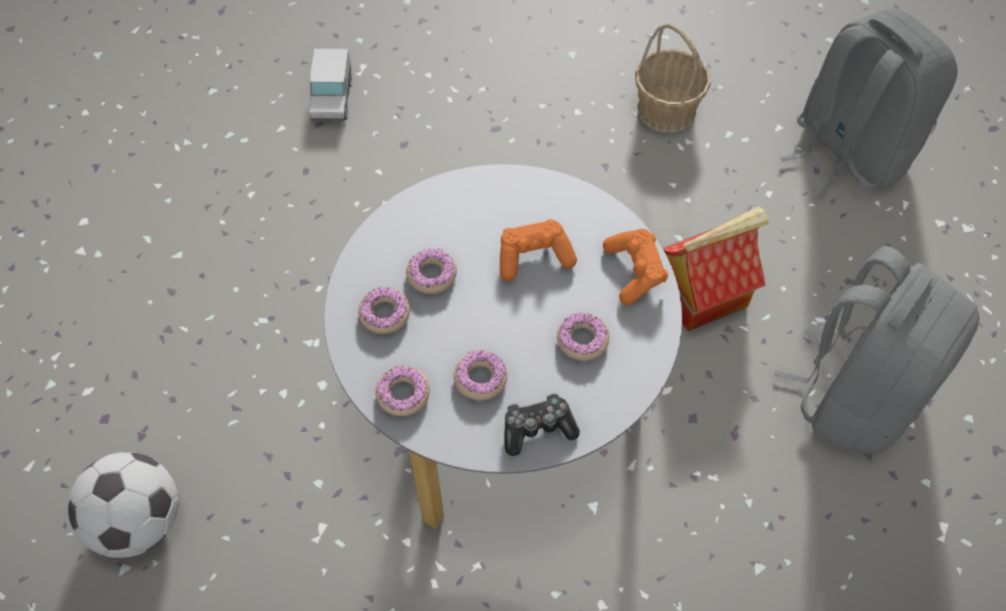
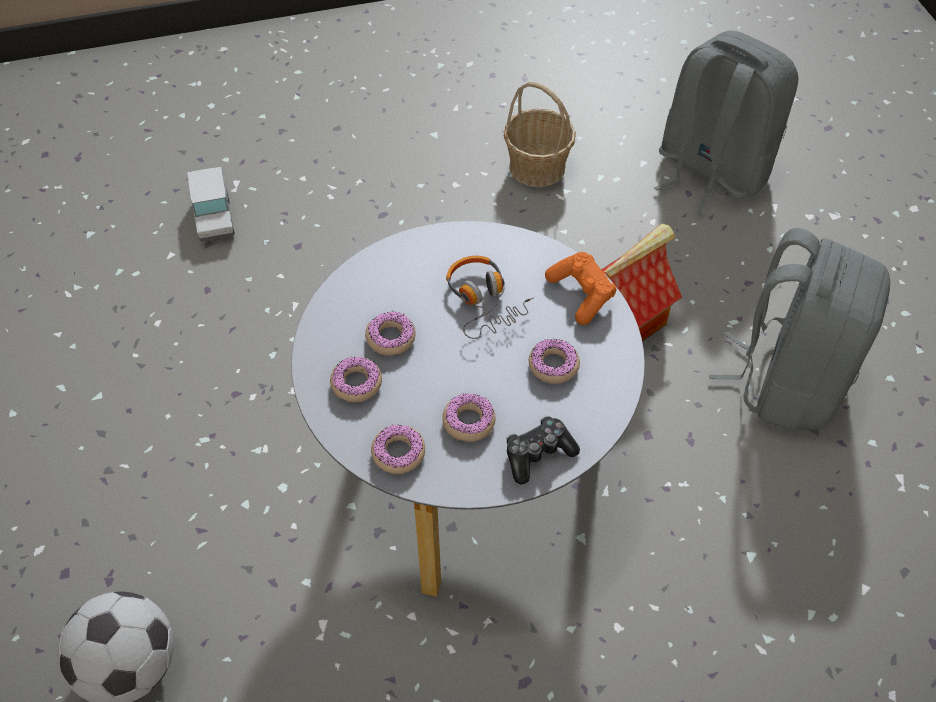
camera: 15 degrees left, 5 degrees down
(533, 257) = (483, 301): orange game controller -> headphones

